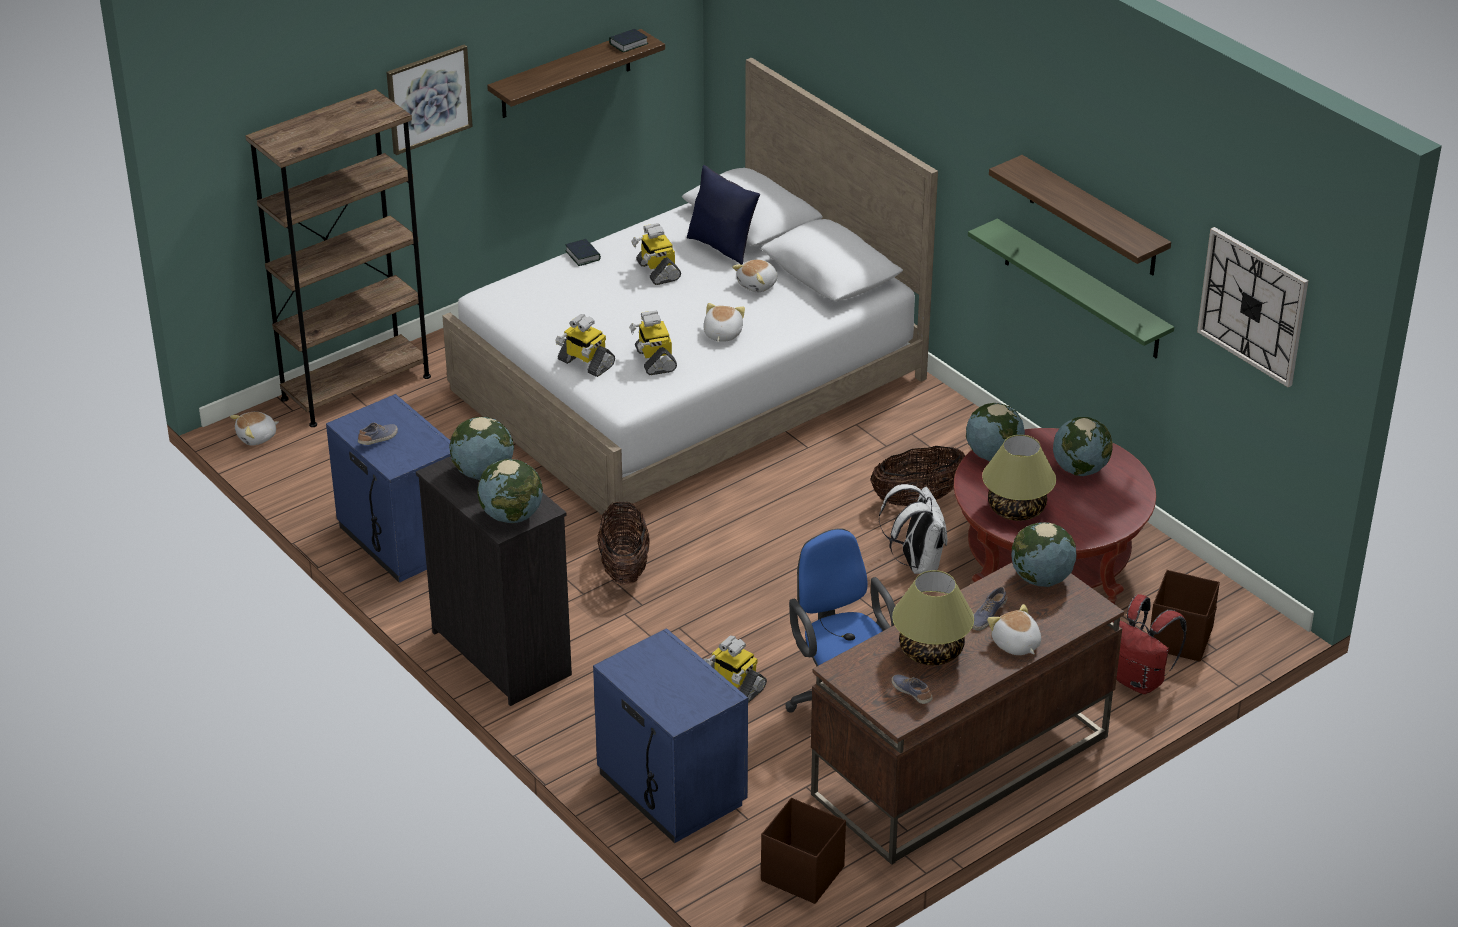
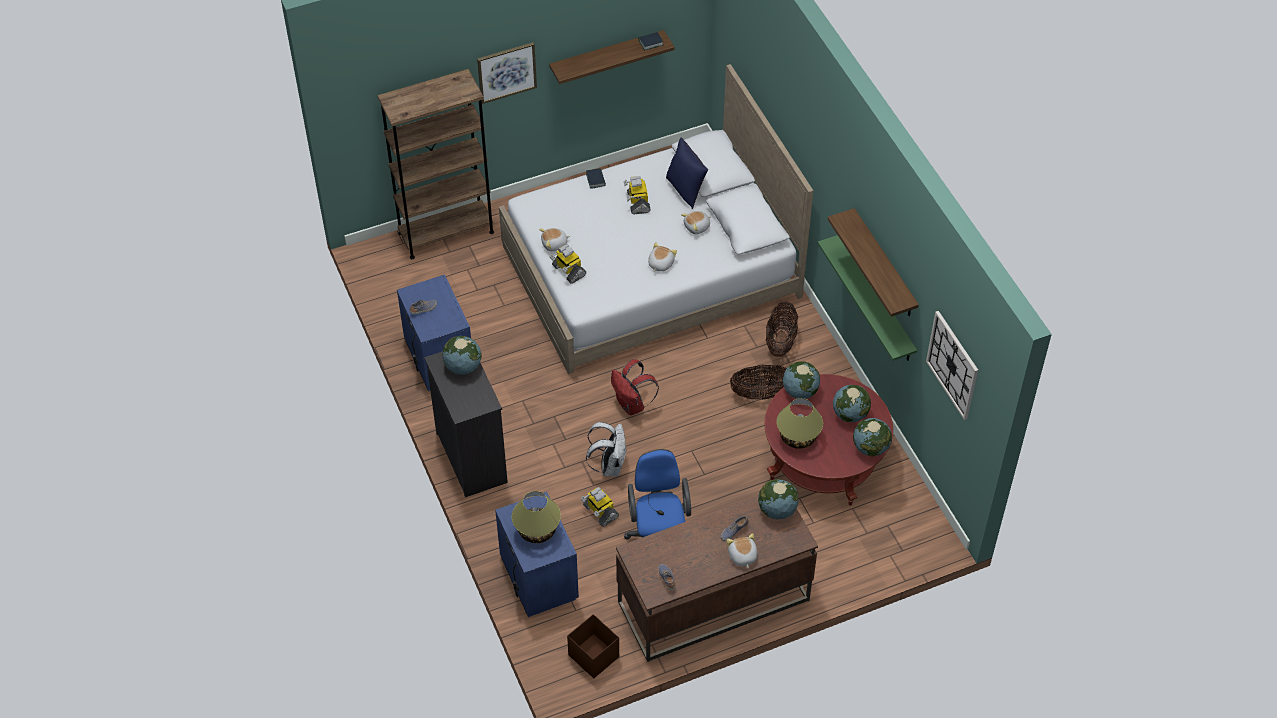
camera: 15 degrees right, 15 degrees up
(257, 437) = (376, 260): plush toy -> plush toy (554, 244)
(512, 516) = (469, 404): globe -> globe (870, 448)
(624, 568) = (564, 409): basket -> basket (780, 341)
(654, 360) = (611, 276): toy robot -> none
(916, 563) = (742, 443): white backpack -> white backpack (609, 466)
(931, 651) = (690, 550): table lamp -> table lamp (537, 530)
(1139, 680) = (845, 563): red backpack -> red backpack (632, 405)
(1181, 638) = (884, 537): brown storage box -> none

